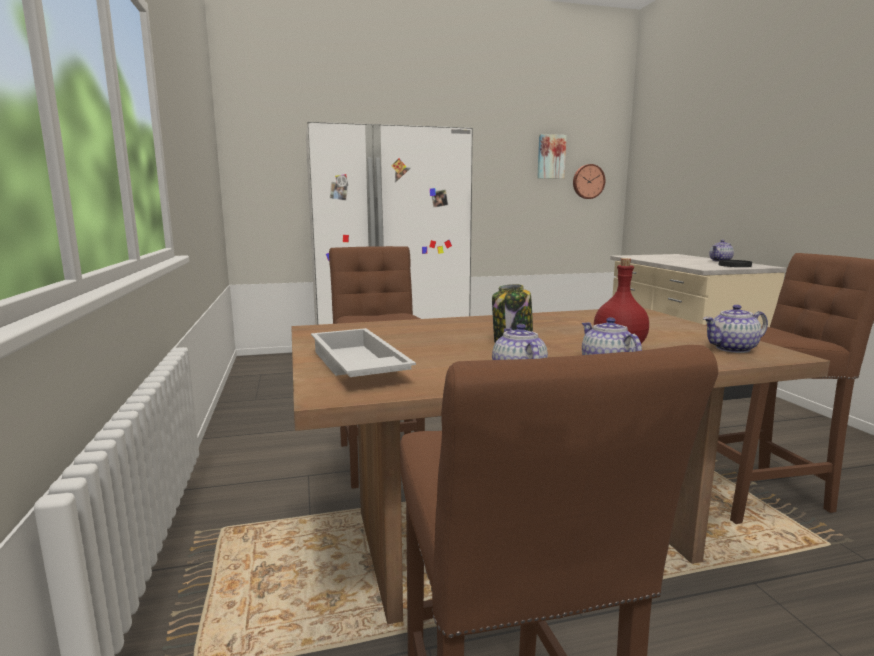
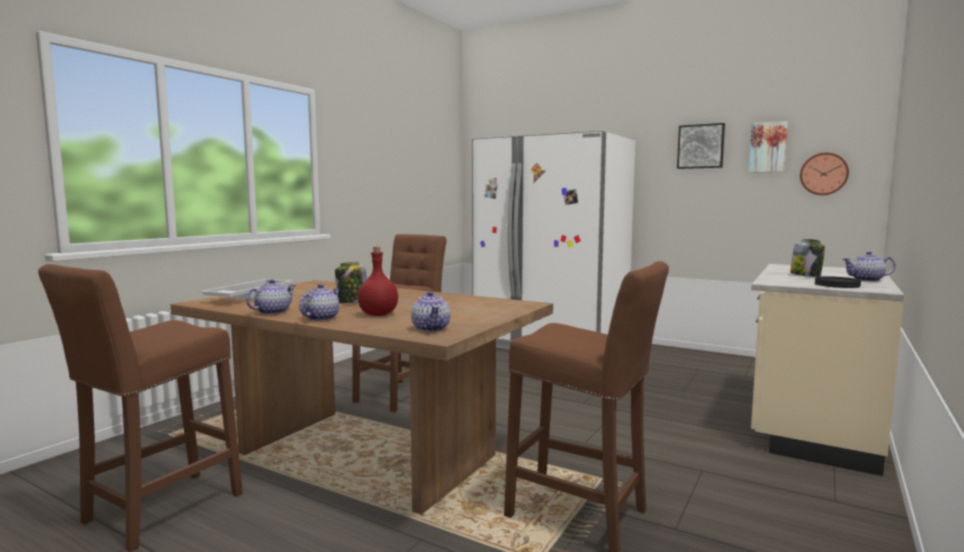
camera: 45 degrees right, 5 degrees down
(499, 152) = (700, 146): none -> picture
(681, 261) = (806, 275): none -> jar
(732, 349) = (431, 329): teapot -> teapot turned 135 degrees counterclockwise

